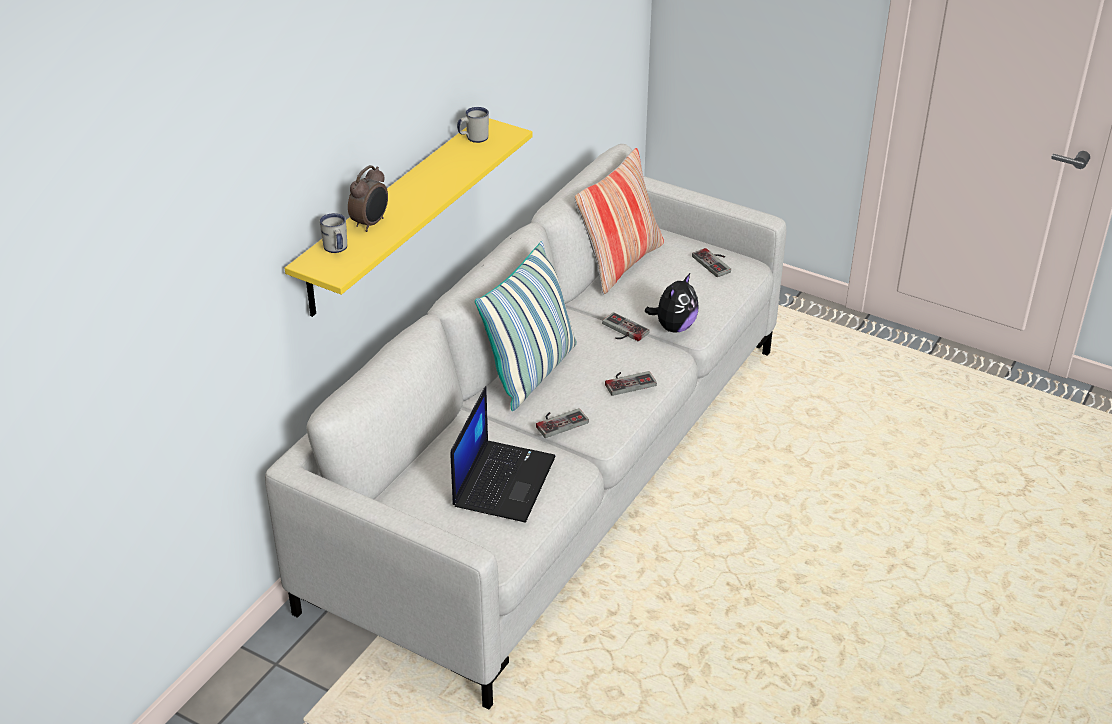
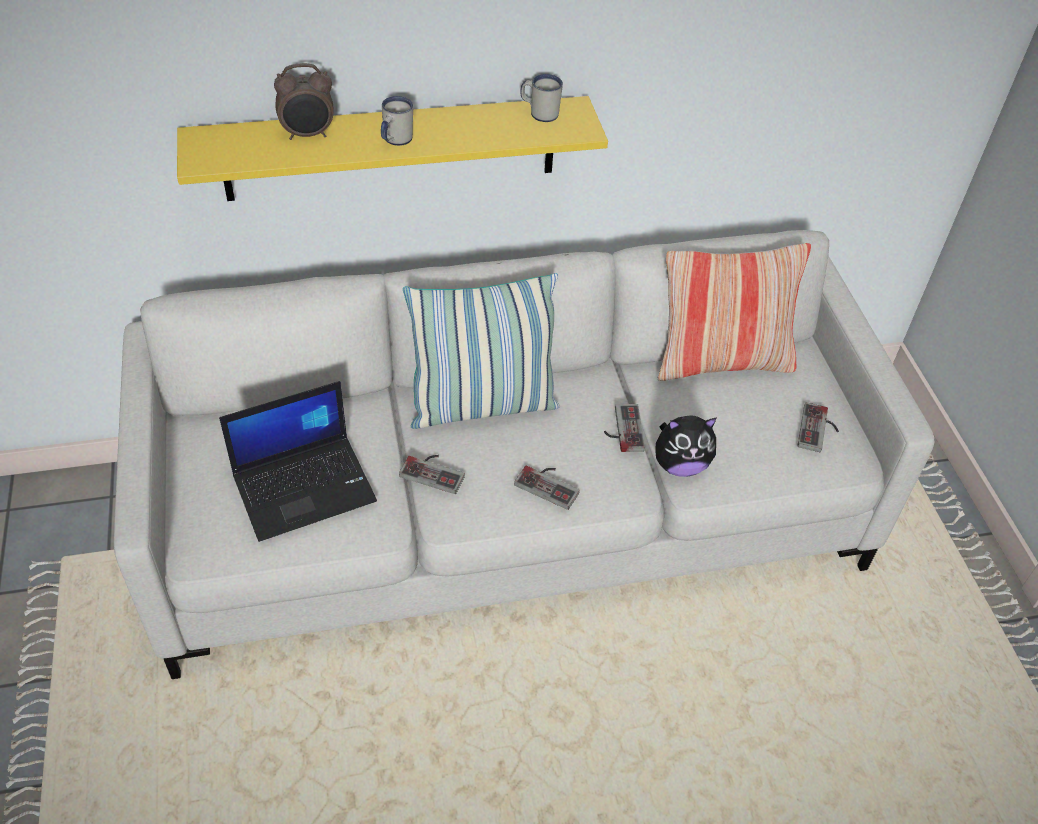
camera: 45 degrees right, 10 degrees up
(336, 249) = (239, 139): white mug -> white mug (395, 140)

